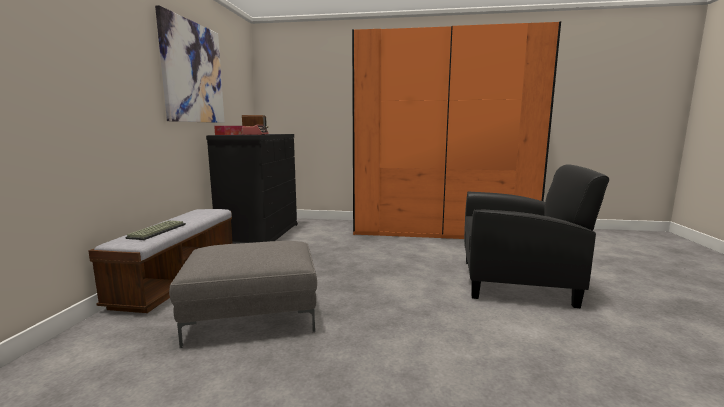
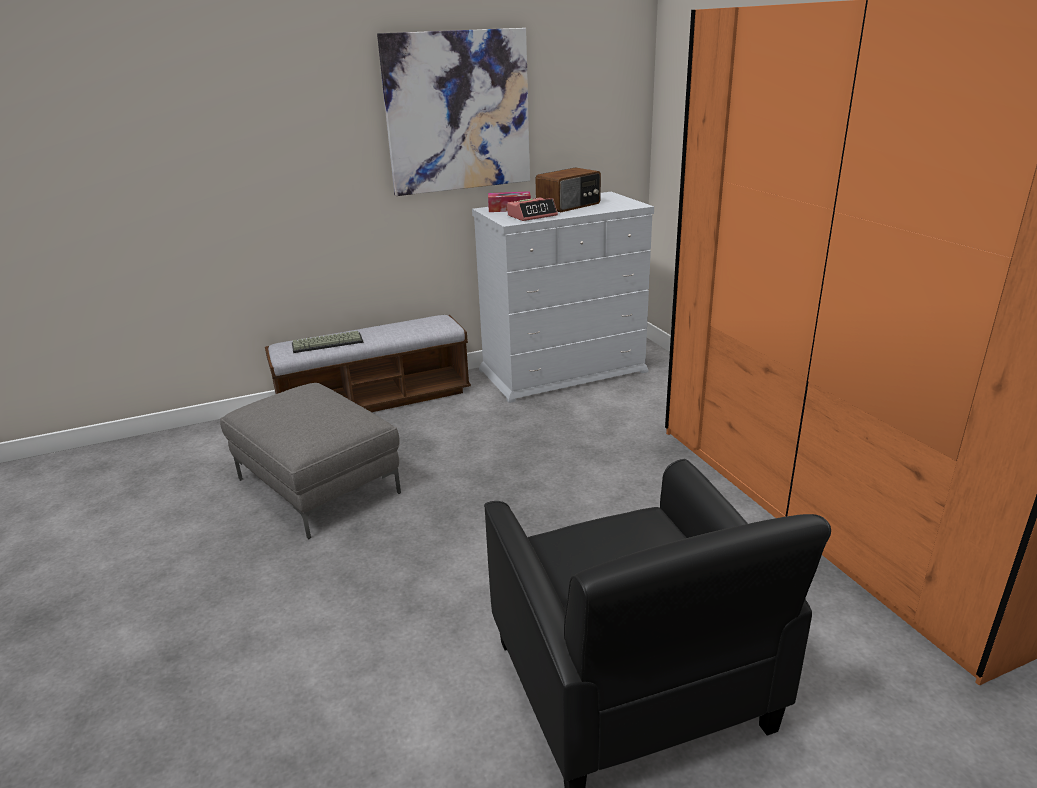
camera: 60 degrees right, 15 degrees up
(260, 235) = (563, 371): black dresser -> white dresser

